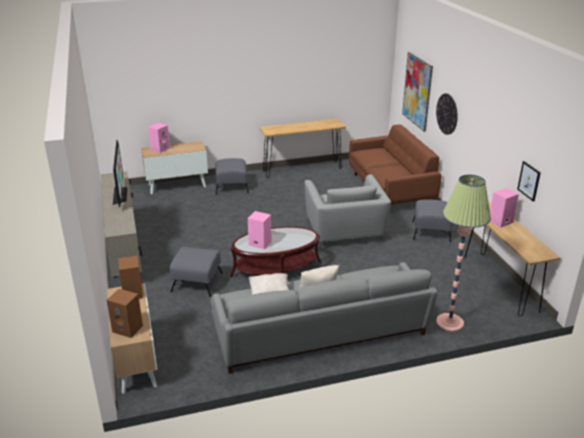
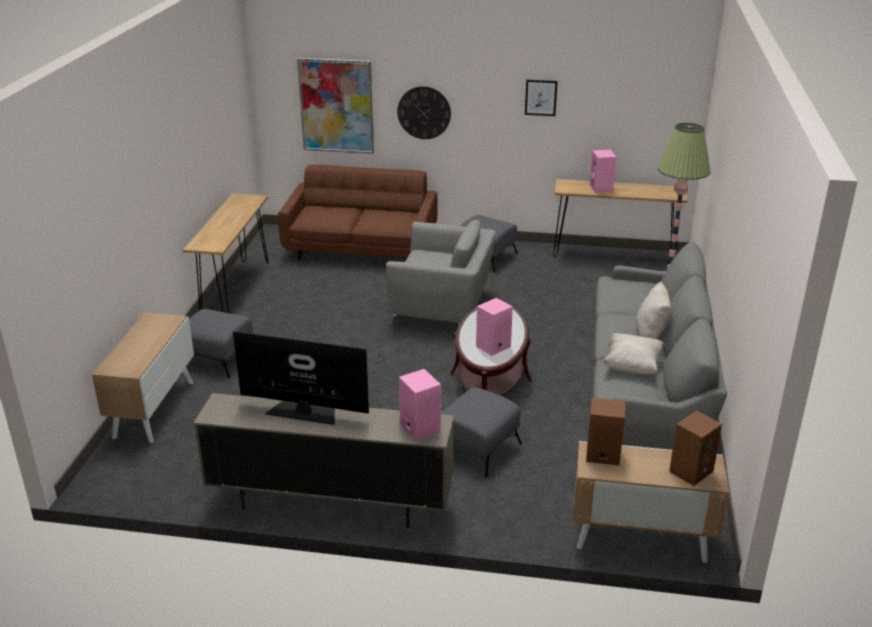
camera: 65 degrees left, 0 degrees up
(160, 149) = (125, 356): pink speaker -> pink speaker (419, 428)
(529, 181) = (614, 131): picture -> picture (541, 97)

